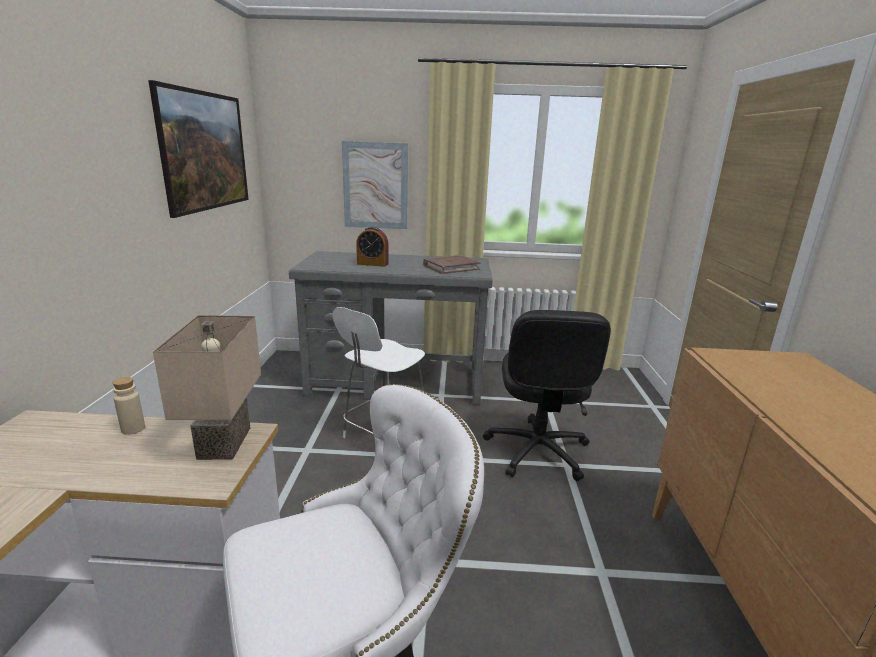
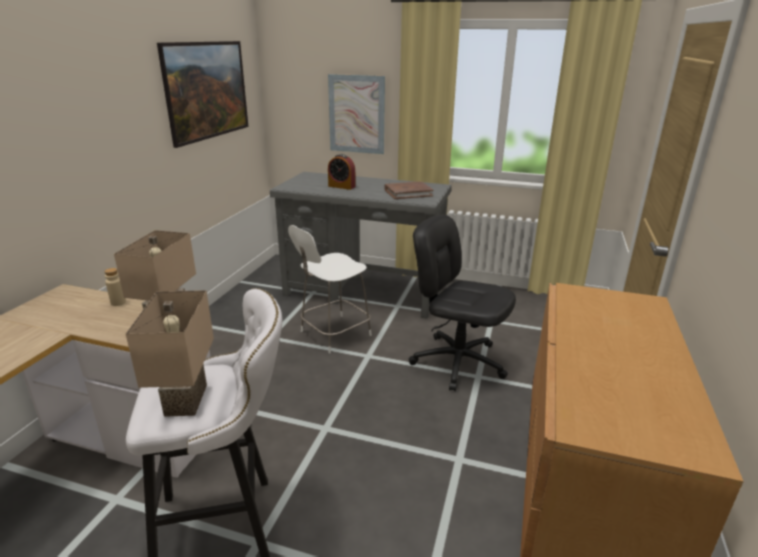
camera: 15 degrees right, 5 degrees up
(326, 576) = (188, 400): none -> beige table lamp
(537, 450) = (458, 361): black office chair -> black office chair turned 105 degrees clockwise

